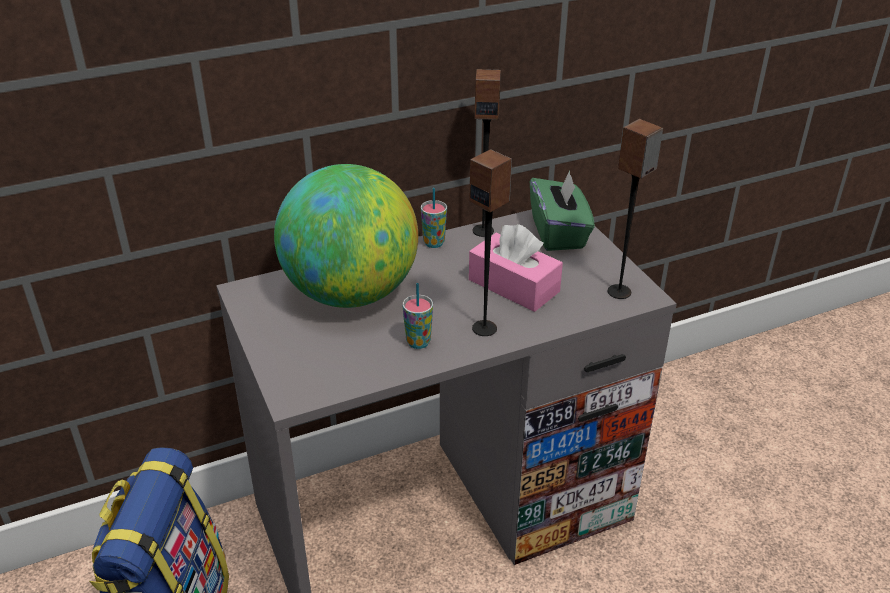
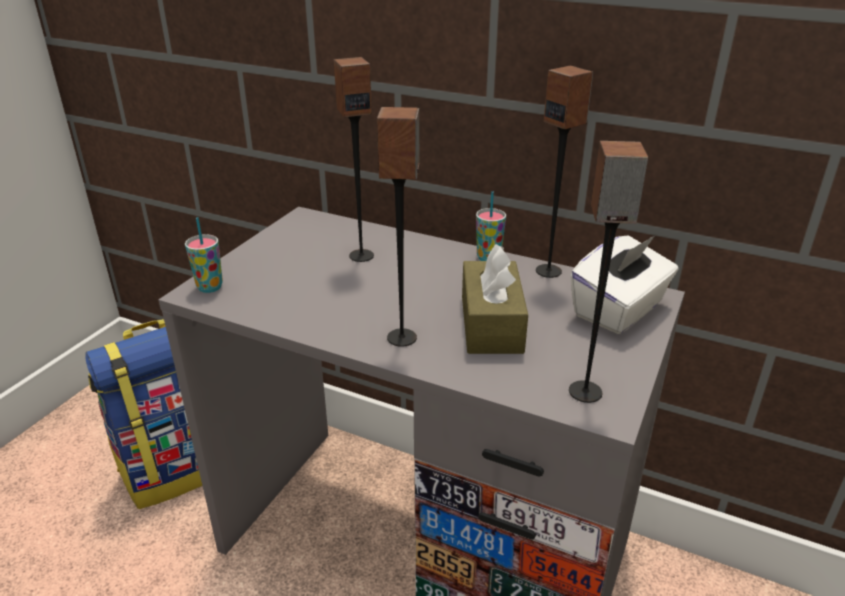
camera: 50 degrees right, 5 degrees down
(351, 293) = (361, 255): globe -> speaker
(418, 342) = (335, 314): cup -> cup (210, 287)
(513, 286) = (491, 324): pink tissue box -> brown tissue box
(559, 233) = (619, 310): green tissue box -> white tissue box

